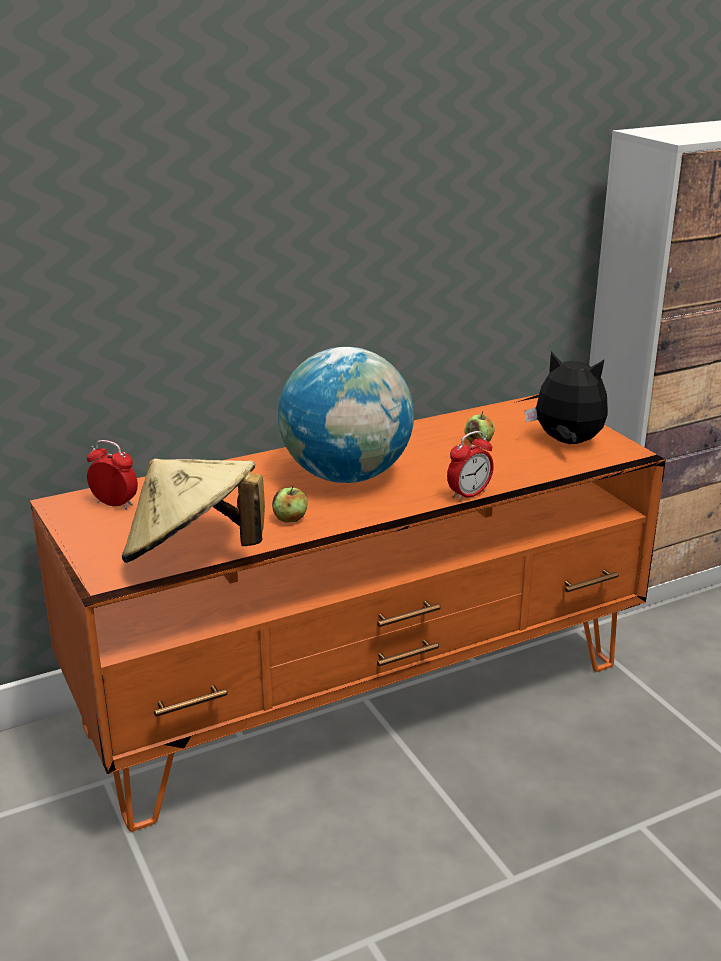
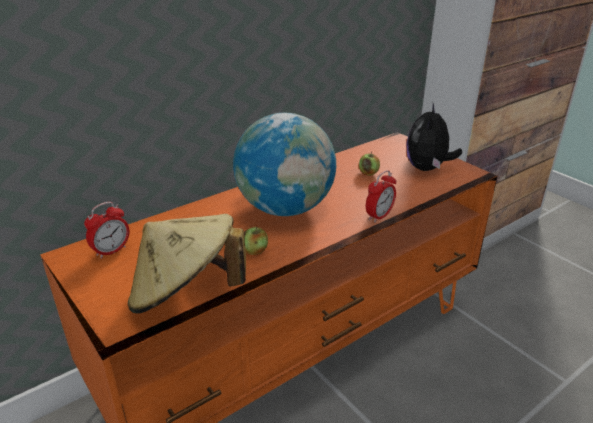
camera: 10 degrees left, 5 degrees up
(114, 504) = (111, 251): alarm clock -> alarm clock turned 120 degrees clockwise
(566, 443) = (427, 168): plush toy -> plush toy turned 90 degrees counterclockwise

